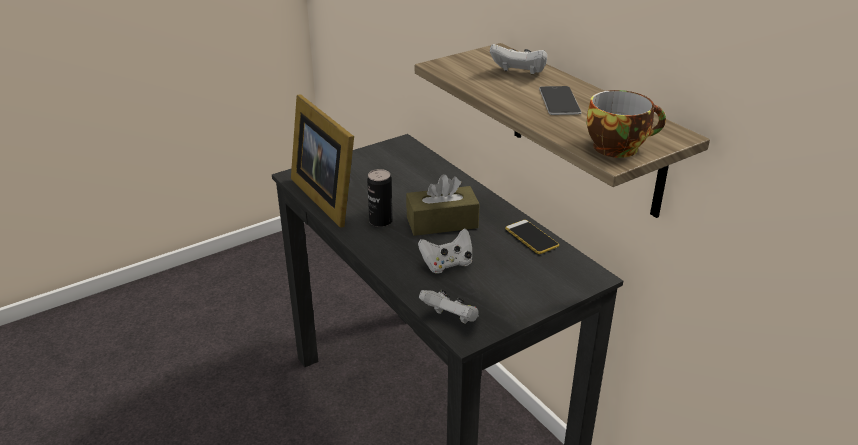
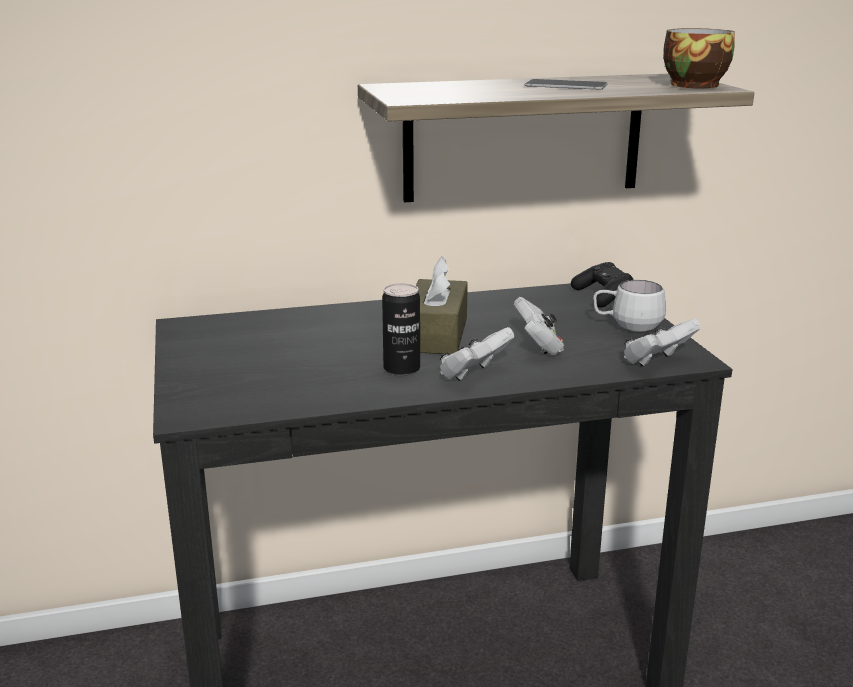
camera: 70 degrees left, 10 degrees down
(327, 196) = (289, 395): picture frame -> none
(513, 298) = (627, 327): none -> white mug
(518, 73) = (472, 86): white game controller -> white game controller (474, 375)
(531, 237) = (507, 298): phone -> none
(572, 279) = (602, 296): none -> black game controller

